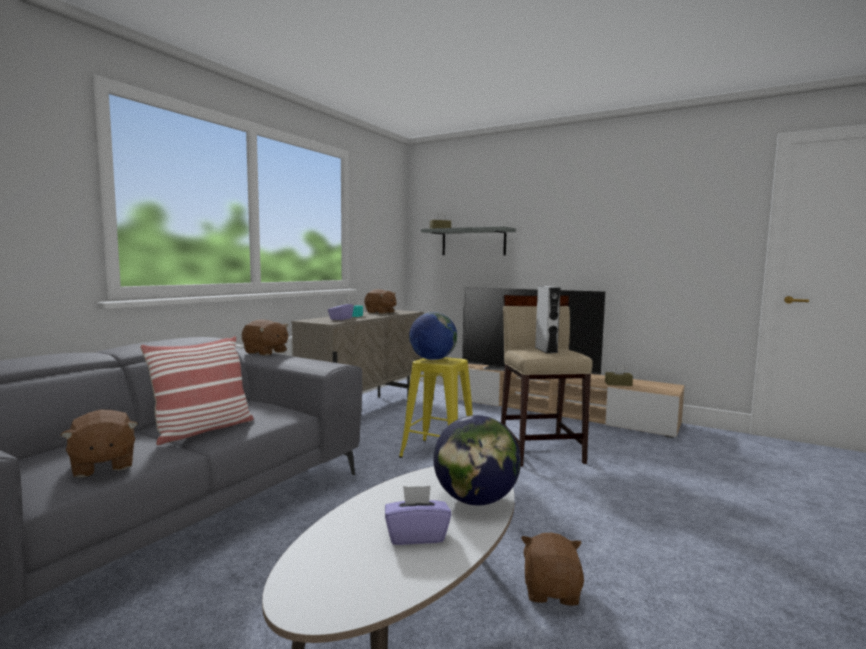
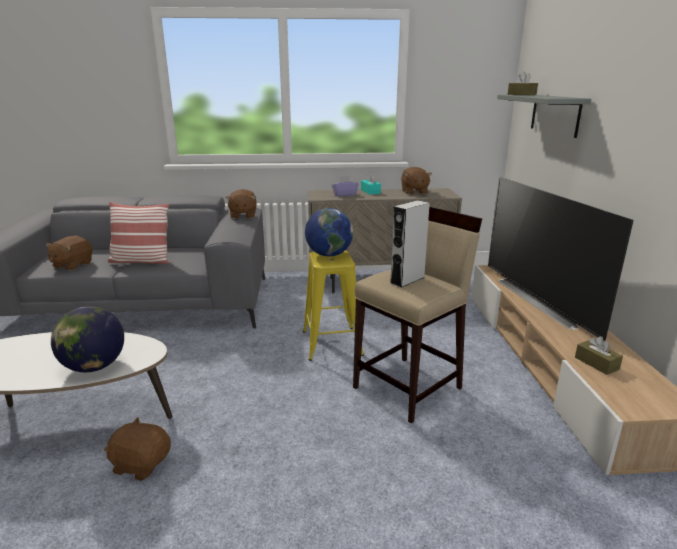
camera: 55 degrees right, 15 degrees up
(416, 535) = (34, 363): purple tissue box -> none
(552, 591) = (141, 464): brown plush toy -> brown plush toy turned 135 degrees counterclockwise

